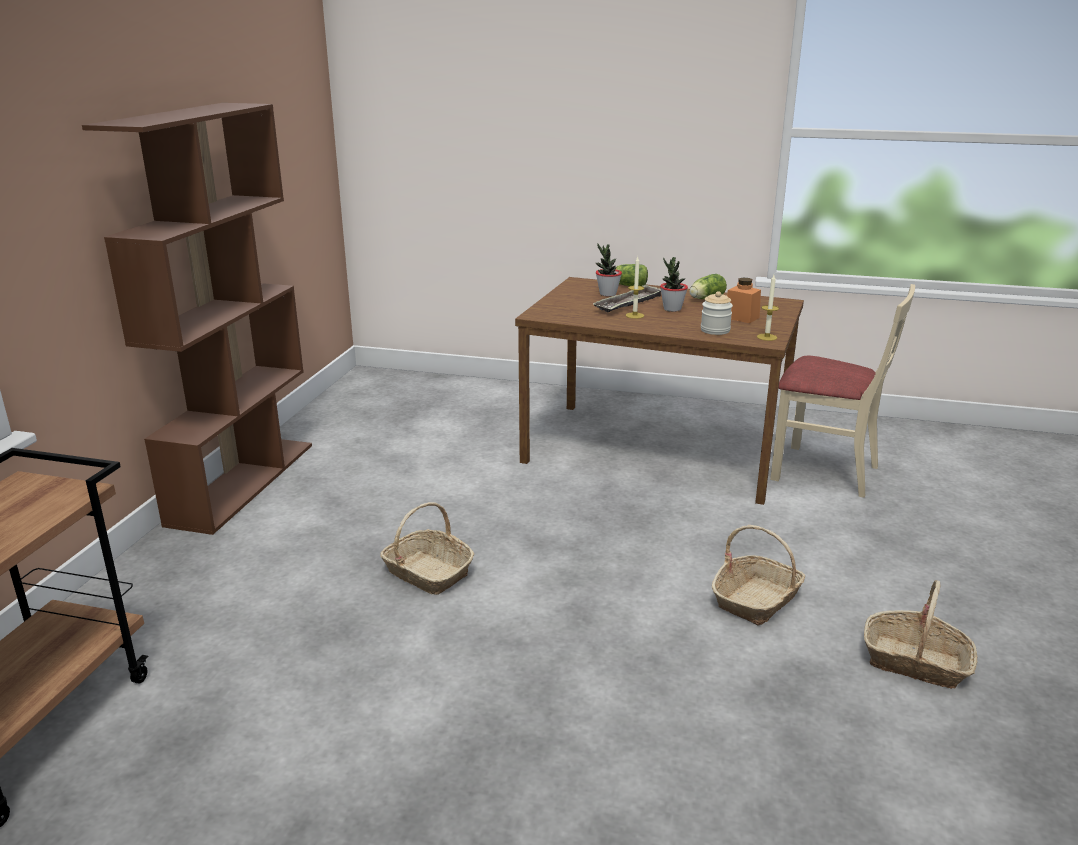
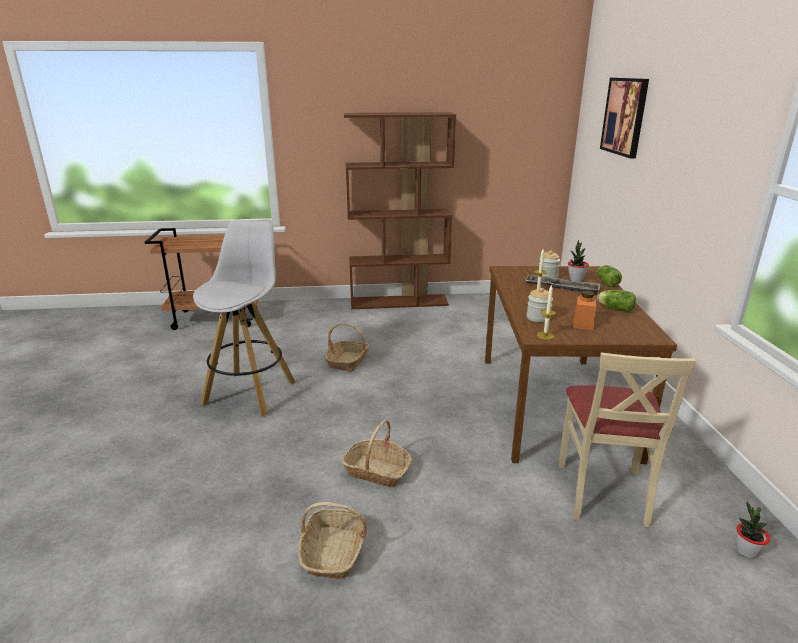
camera: 70 degrees right, 0 degrees up
(465, 701) = (250, 392): none -> white stool
(479, 83) = (625, 116): none -> picture
(584, 302) = (547, 276): none -> jar
(672, 309) = (570, 301): potted plant -> potted plant (746, 551)

